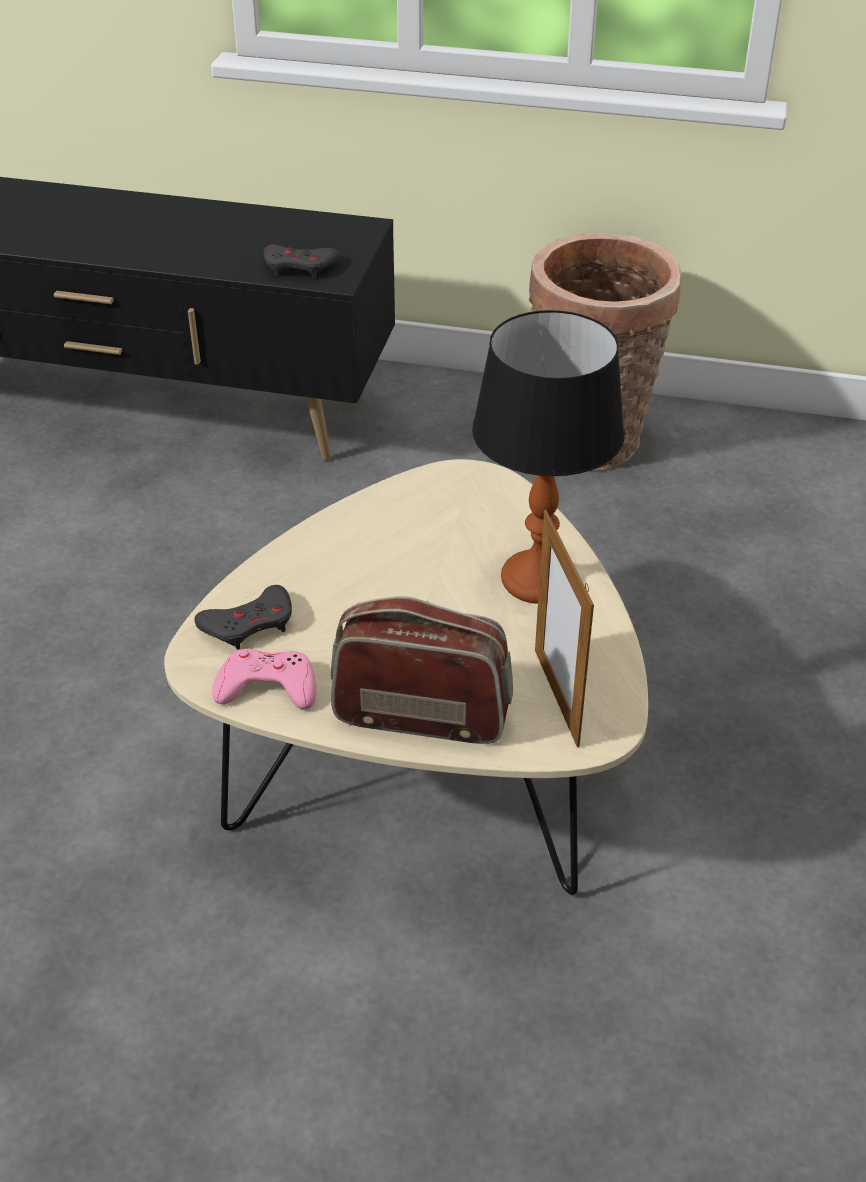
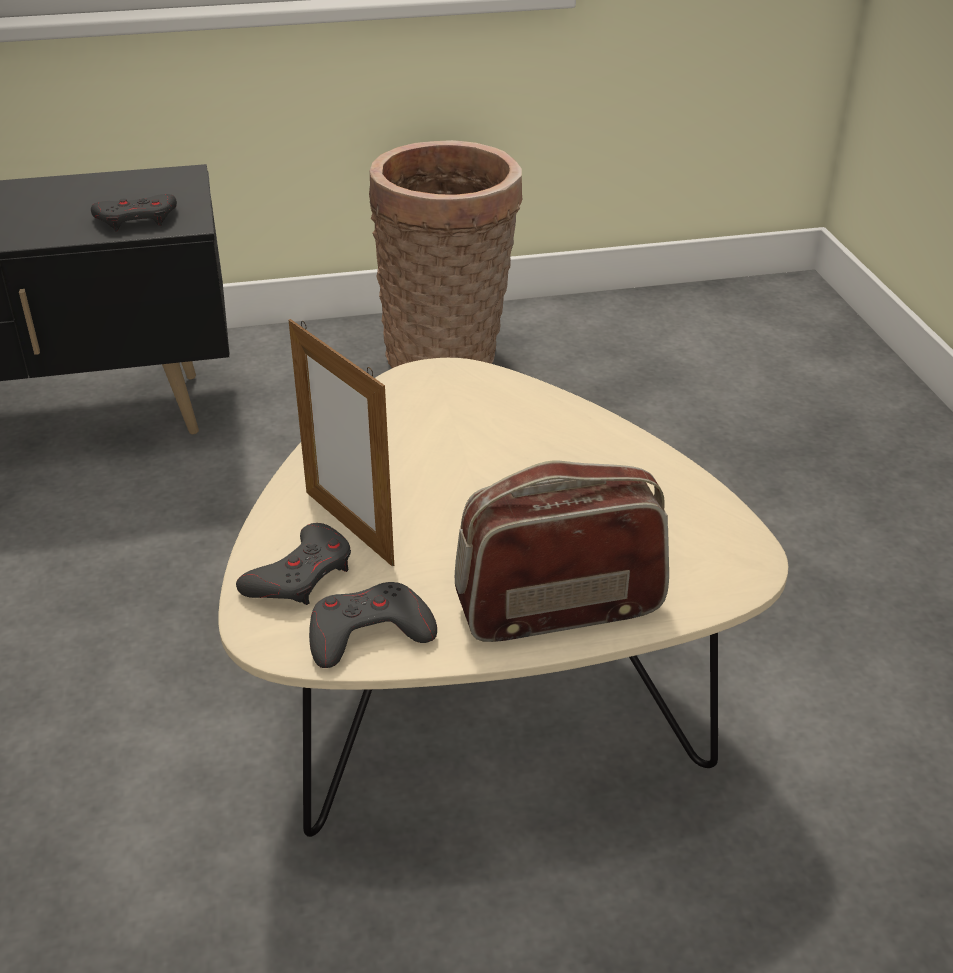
camera: 25 degrees left, 5 degrees down
(267, 687) = (368, 633): pink game controller -> grey game controller
(537, 579) = (573, 446): table lamp -> none
(556, 697) = (679, 547): picture frame -> picture frame (349, 527)

